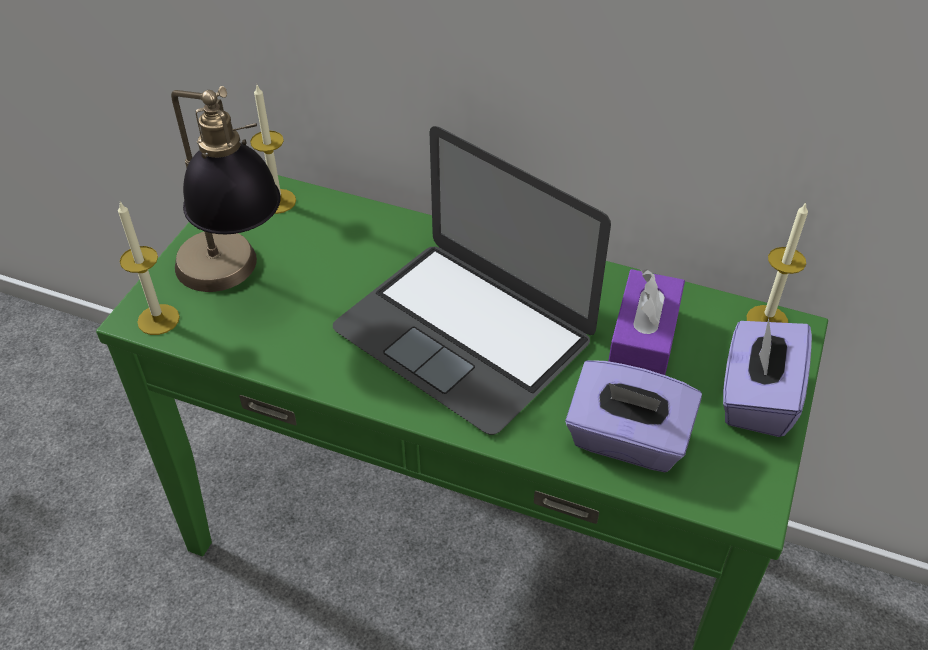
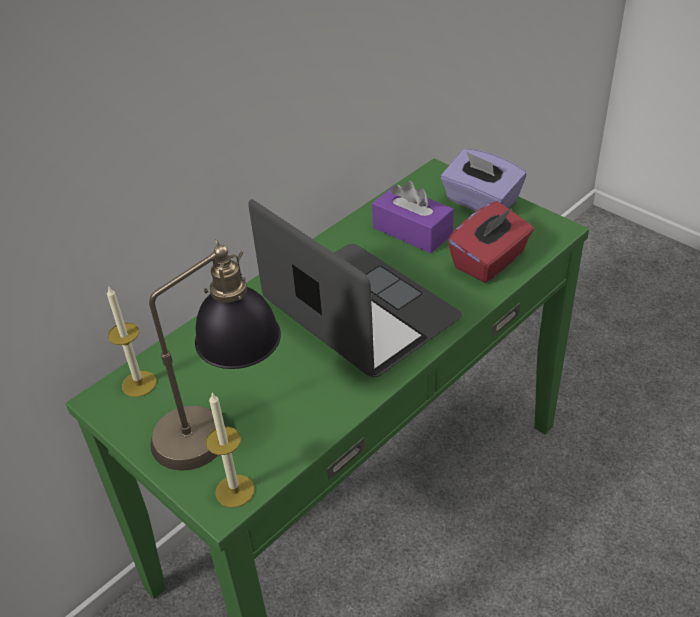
camera: 65 degrees left, 5 degrees down
(463, 333) = (359, 309): laptop -> laptop turned 105 degrees counterclockwise
(626, 440) = (489, 261): purple tissue box -> red tissue box
(767, 320) = (423, 179): candle -> none

